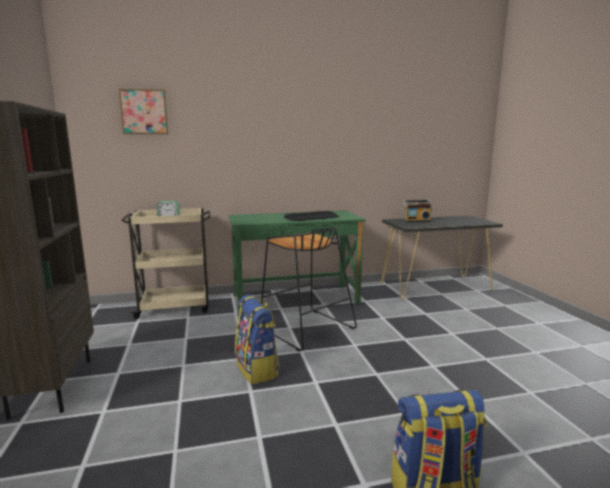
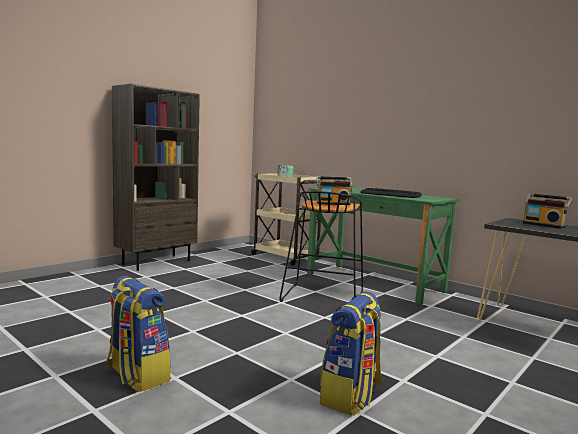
camera: 55 degrees right, 5 degrees down
(144, 112) = (298, 95): picture -> none
(257, 369) = (234, 296): backpack -> backpack (351, 396)
(305, 238) = (333, 204): none -> radio

